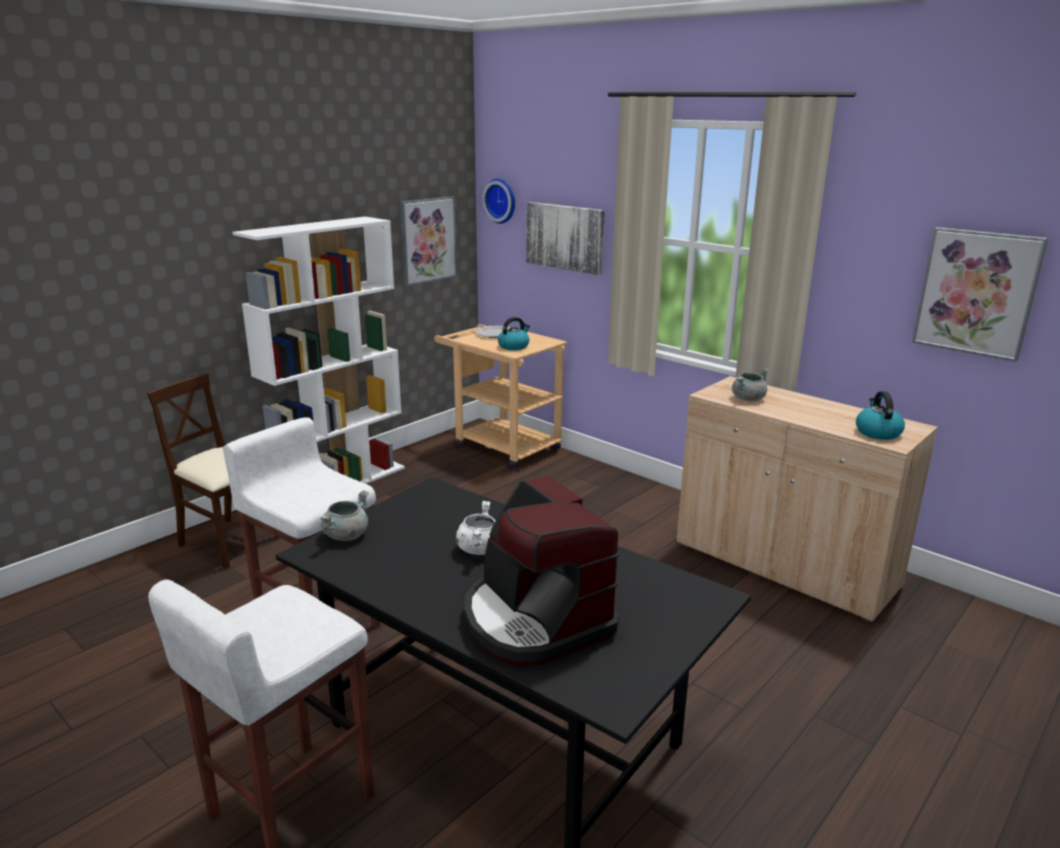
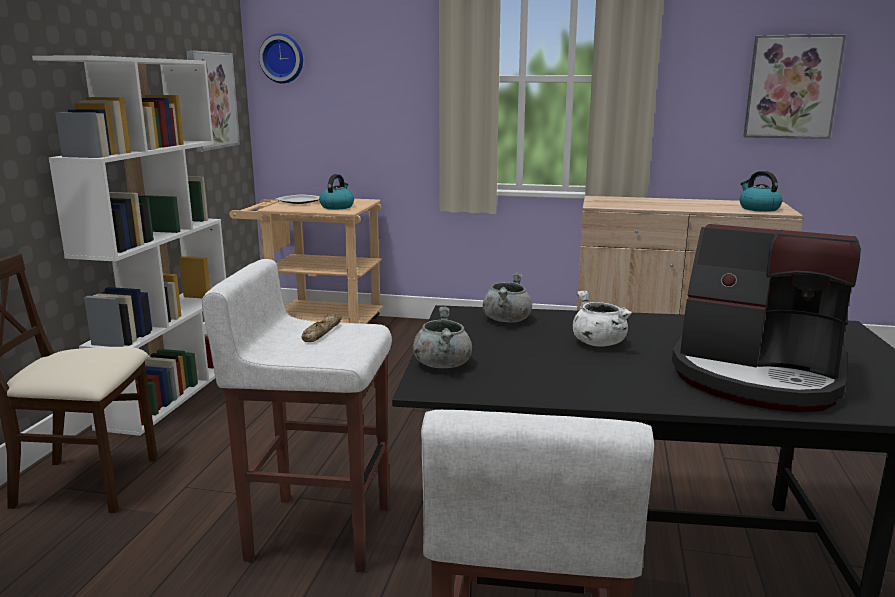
camera: 30 degrees left, 5 degrees down
(321, 483) = (321, 332): none -> bread
(565, 237) = (370, 89): picture -> none
(748, 398) = (630, 204): grey cooking pot -> grey cooking pot (506, 319)

